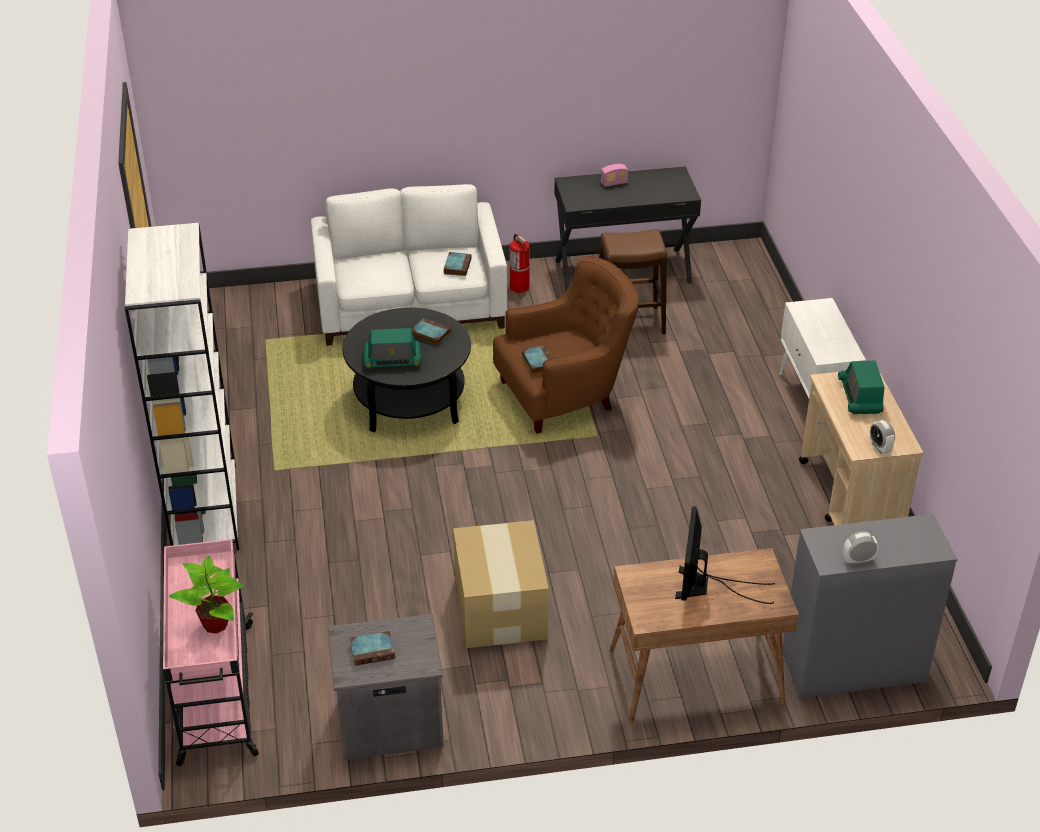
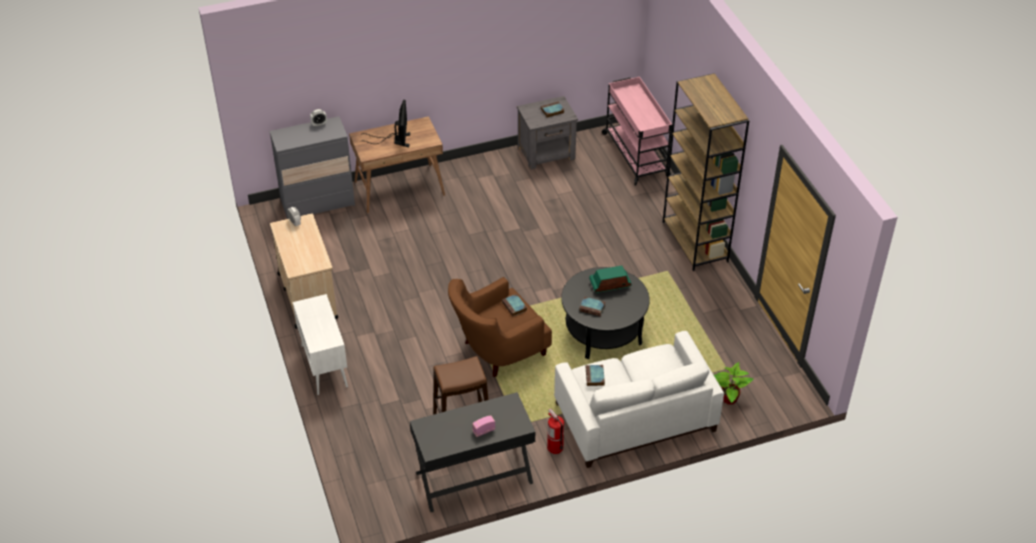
camera: 170 degrees right, 5 degrees up
(204, 509) = (695, 242): white bookcase -> brown bookcase
(216, 624) = (629, 105): potted plant -> potted plant (729, 399)
(499, 609) = (507, 208): cardboard box -> none
(860, 397) = (302, 254): radio -> none

